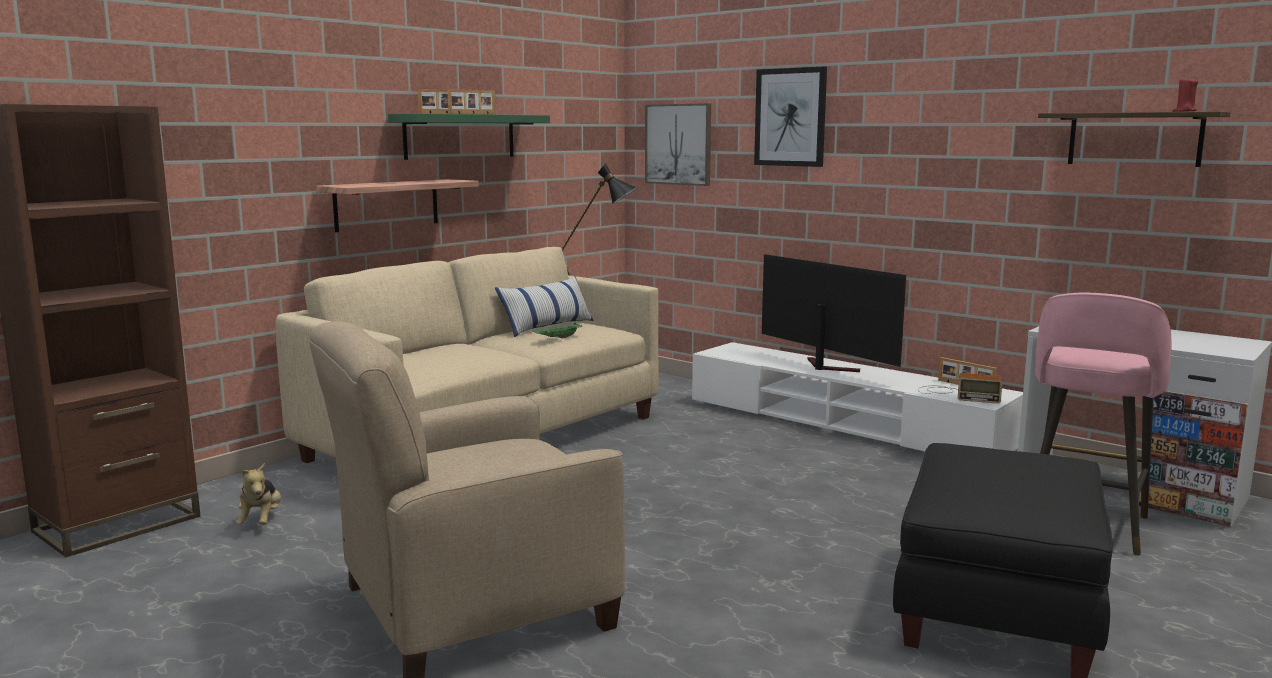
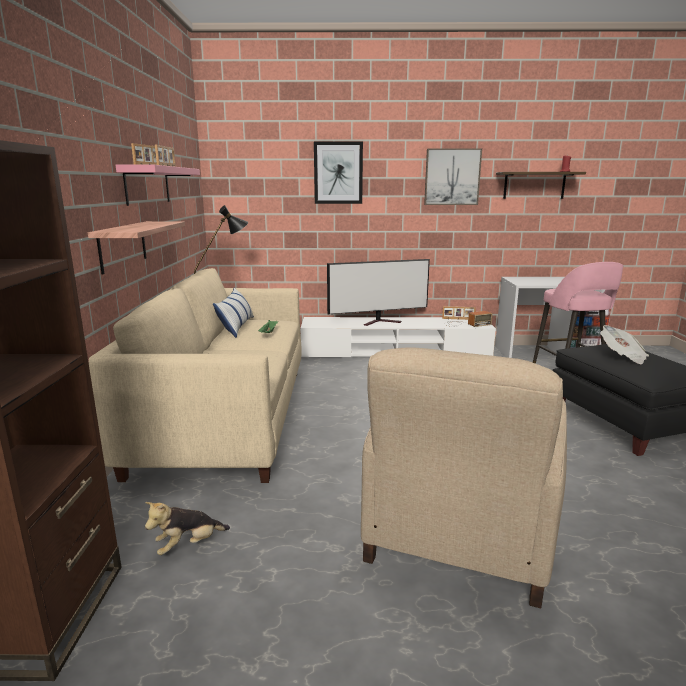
camera: 40 degrees left, 5 degrees up
(261, 521) = (188, 545): plush toy -> plush toy turned 105 degrees clockwise
(460, 136) = (147, 185): green shelf -> pink shelf
(678, 144) = (251, 191): picture -> picture (452, 177)
(824, 367) = (381, 322): television -> television turned 150 degrees clockwise
(987, 468) = (622, 356): none -> newspaper

